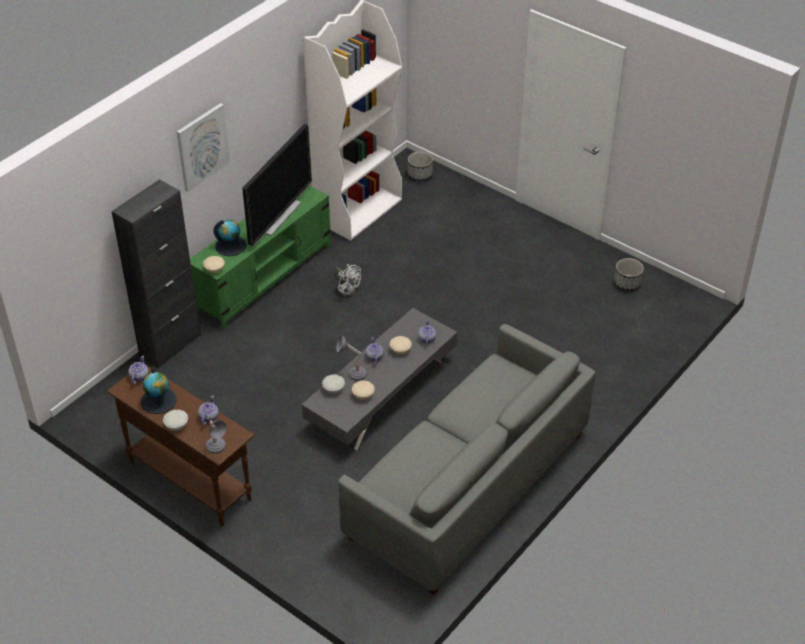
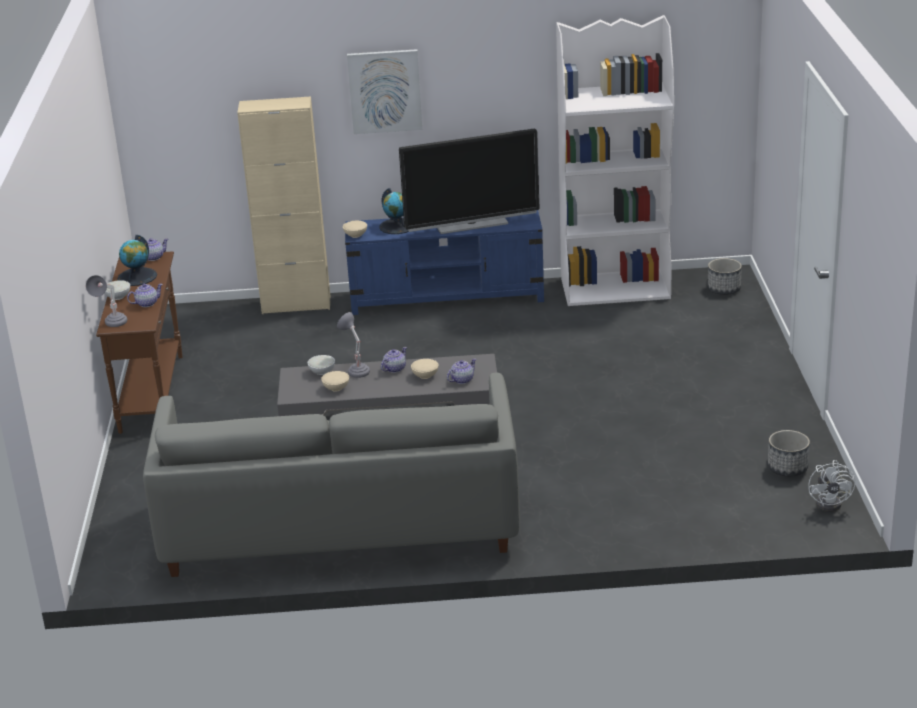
camera: 50 degrees right, 15 degrees down
(170, 345) = (296, 305): black cabinet -> beige cabinet
(264, 278) = (447, 297): green tv stand -> blue tv stand
(347, 289) = (501, 337): white fan -> white fan (832, 503)

